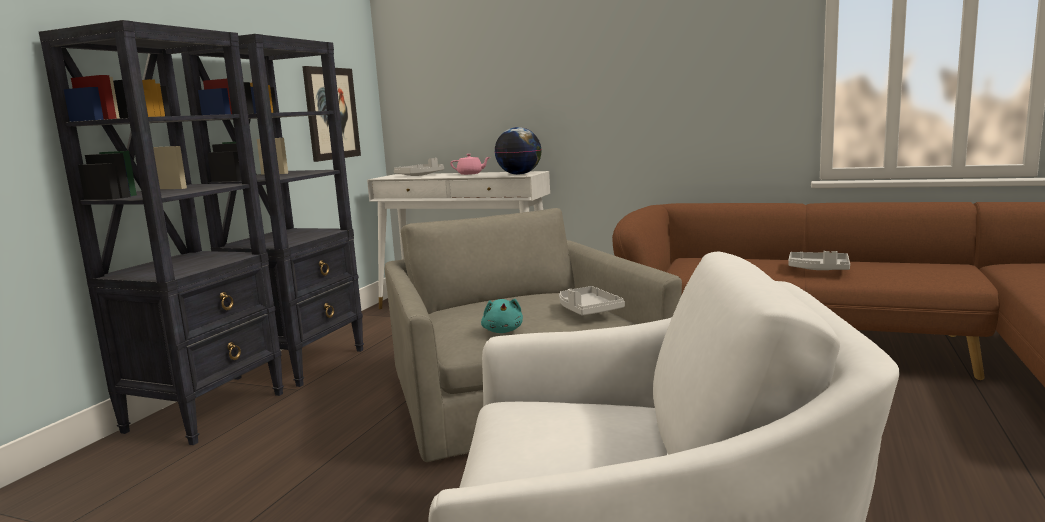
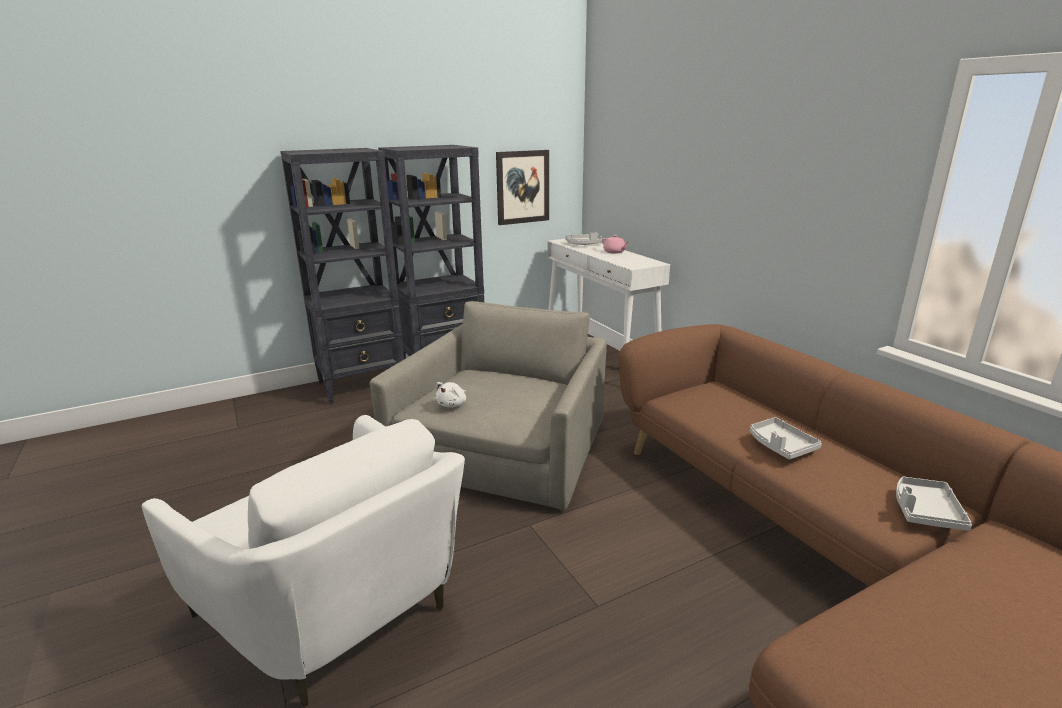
camera: 40 degrees right, 10 degrees up
(503, 331) = (452, 404): turquoise plush toy -> white plush toy
(519, 174) = (634, 264): globe -> none
(587, 310) = (526, 409): grey tray -> grey tray (925, 511)

